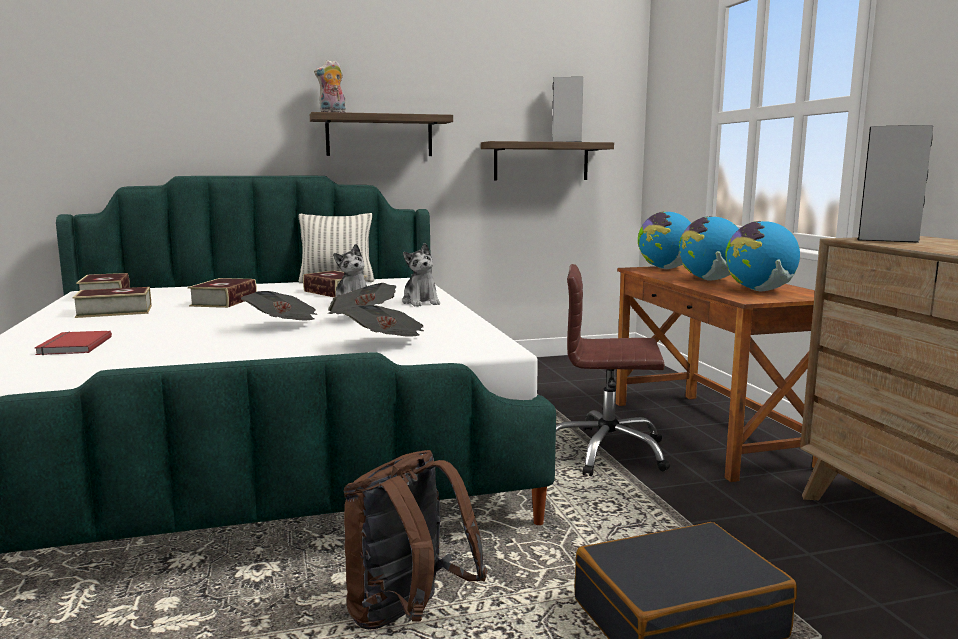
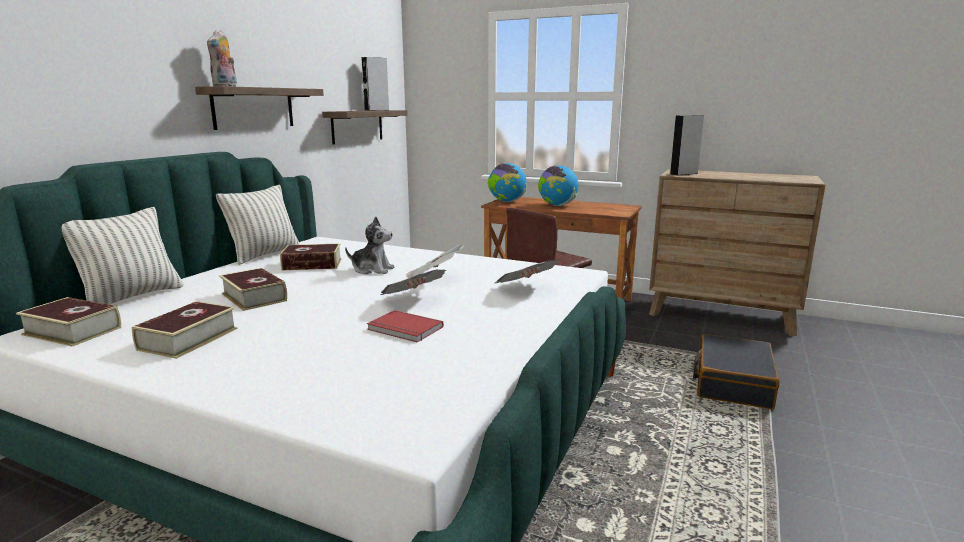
camera: 50 degrees left, 5 degrees up
(72, 346) = (328, 374): red book -> red book (404, 329)
(185, 287) = (132, 297): none -> pillow
(407, 616) = (676, 445): brown backpack -> none
(421, 302) = (411, 256): plush toy -> none
(759, 290) = (601, 208): globe -> none

